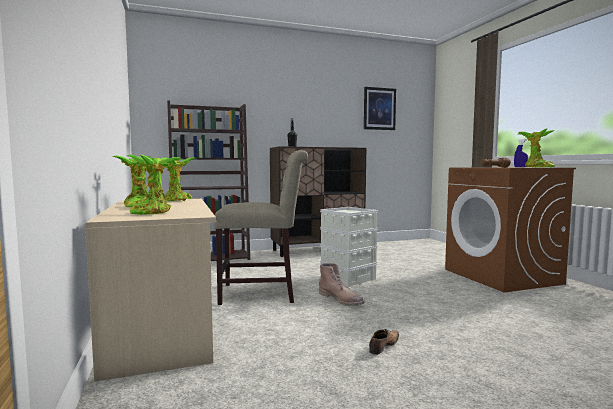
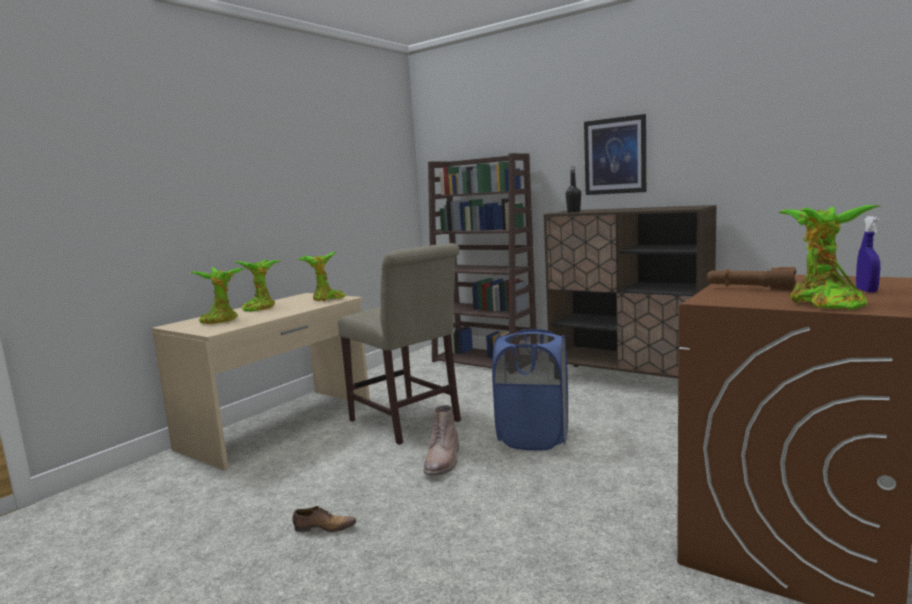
camera: 55 degrees right, 5 degrees up
(348, 278) = (534, 437): grey storage box -> blue laundry basket
(379, 109) = (790, 115): picture -> picture (615, 156)

